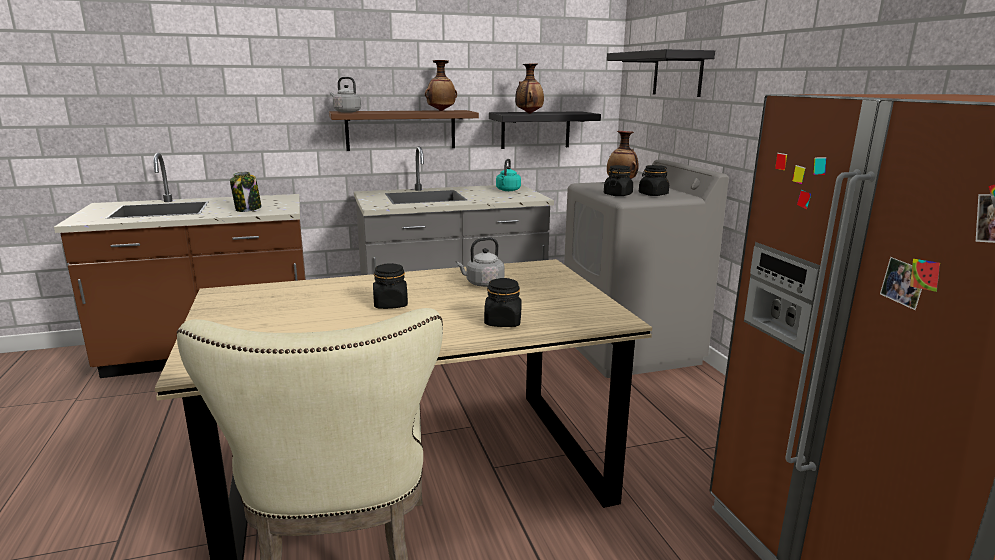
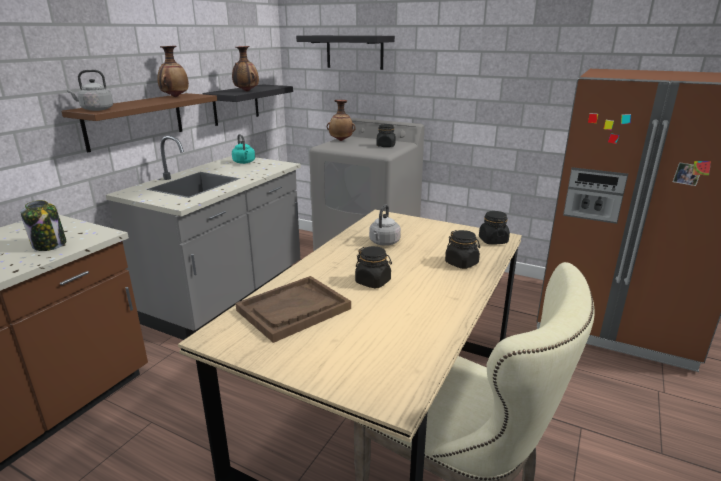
camera: 45 degrees left, 5 degrees up
(294, 298) = (293, 310): none -> brown tray
(618, 194) = (369, 150): black jar -> black jar (493, 240)

